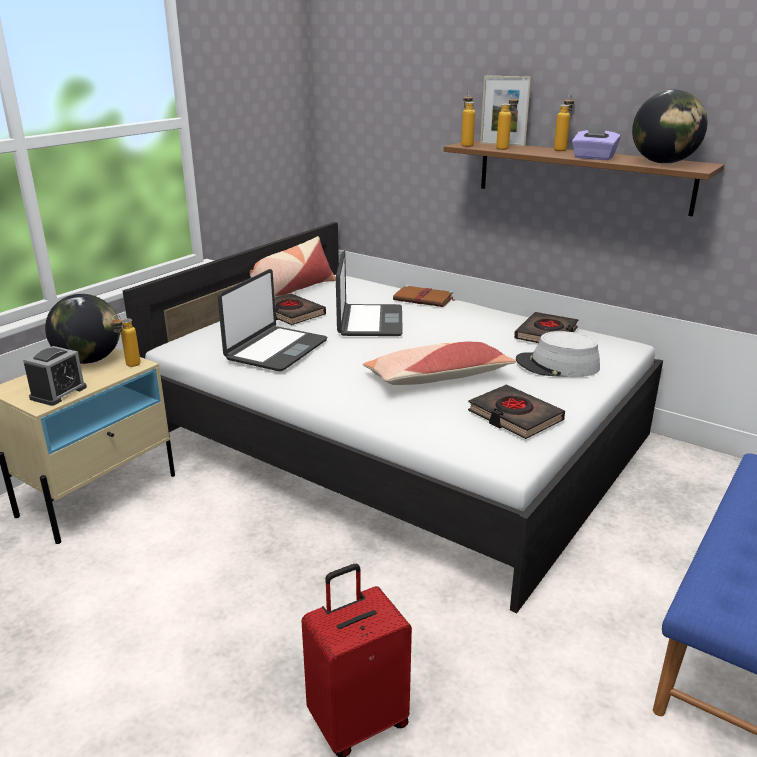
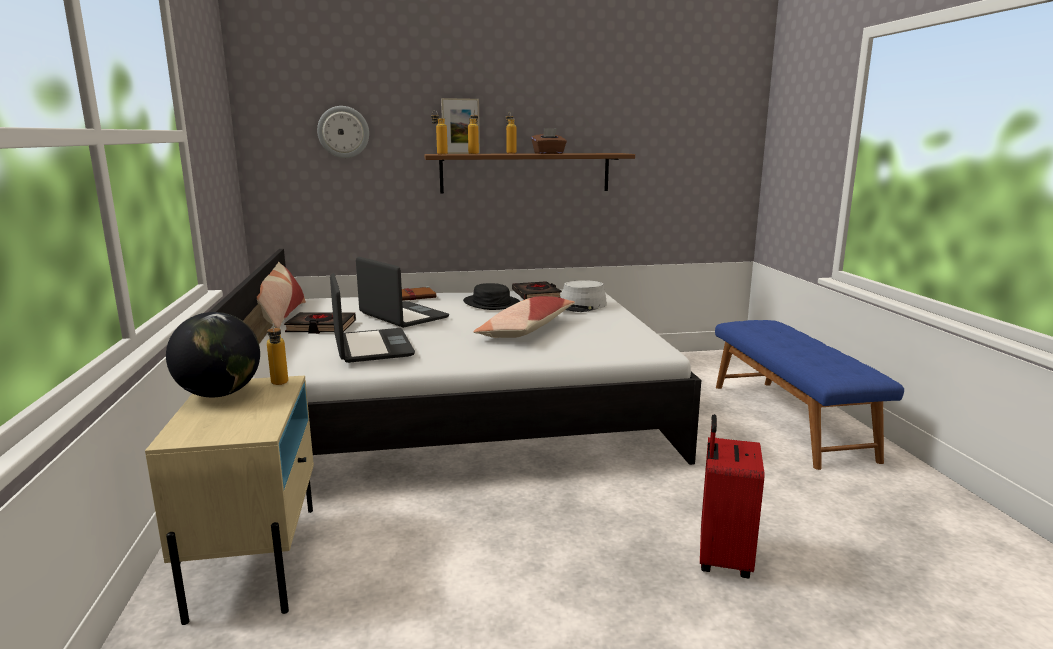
camera: 45 degrees left, 10 degrees down
(58, 393) = (254, 421): alarm clock -> none
(395, 108) = (343, 132): none -> wall clock
(478, 331) = (491, 303): none -> black hat
(514, 416) = (615, 332): black book -> none
(593, 158) = (549, 153): purple tissue box -> brown tissue box
(663, 163) = (594, 153): globe -> none

